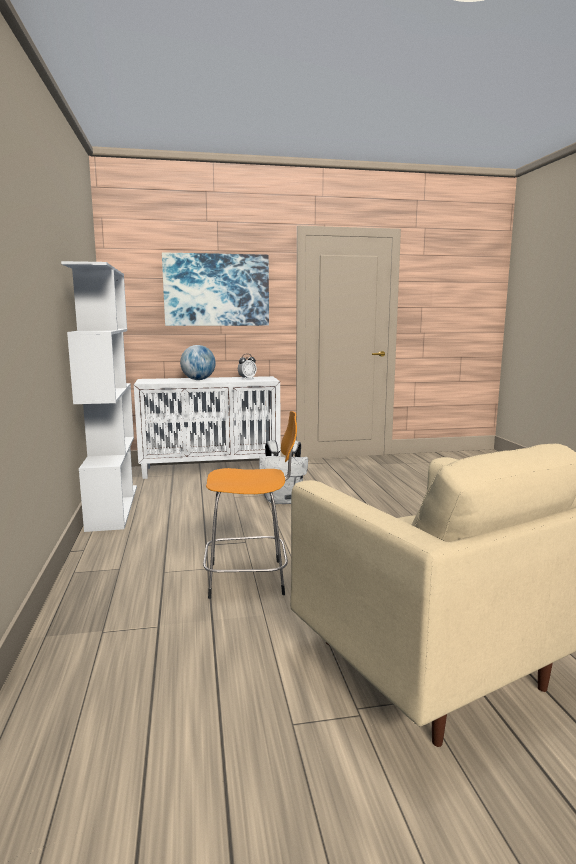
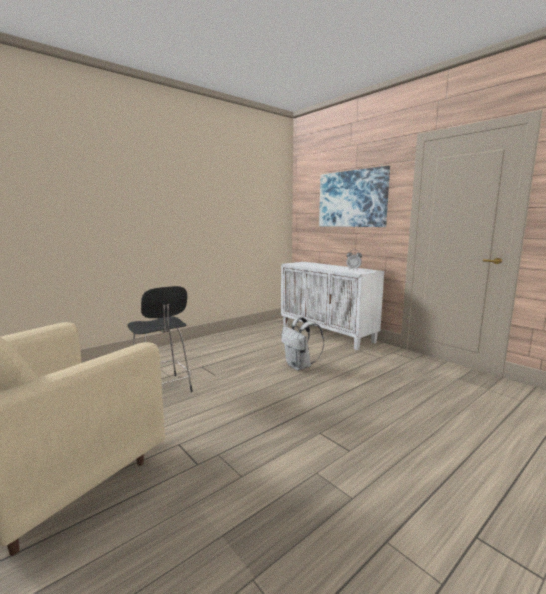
camera: 60 degrees right, 0 degrees up
(112, 506) = (233, 333): white bookcase -> none
(198, 380) = (323, 266): globe -> none
(250, 578) = (162, 390): orange stool -> black stool

